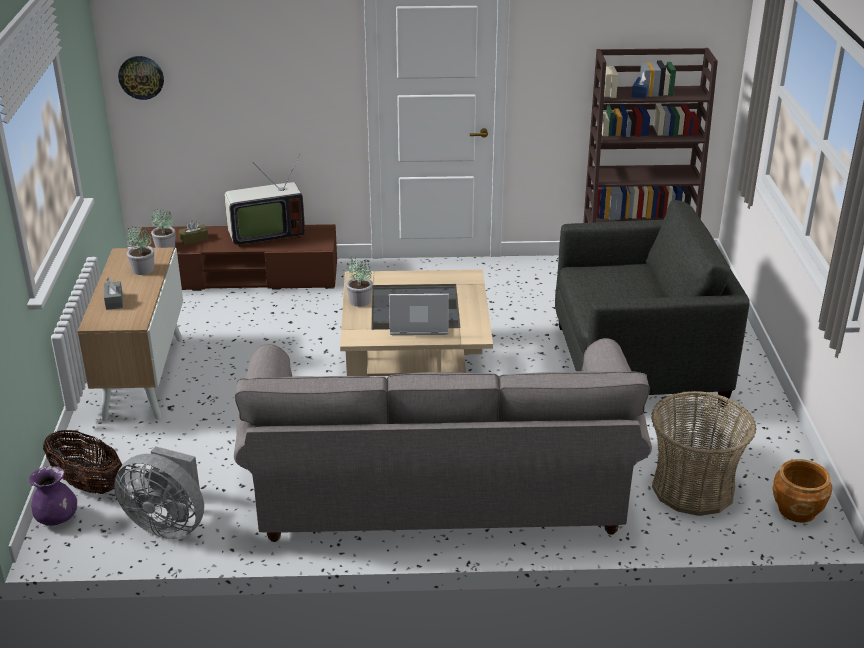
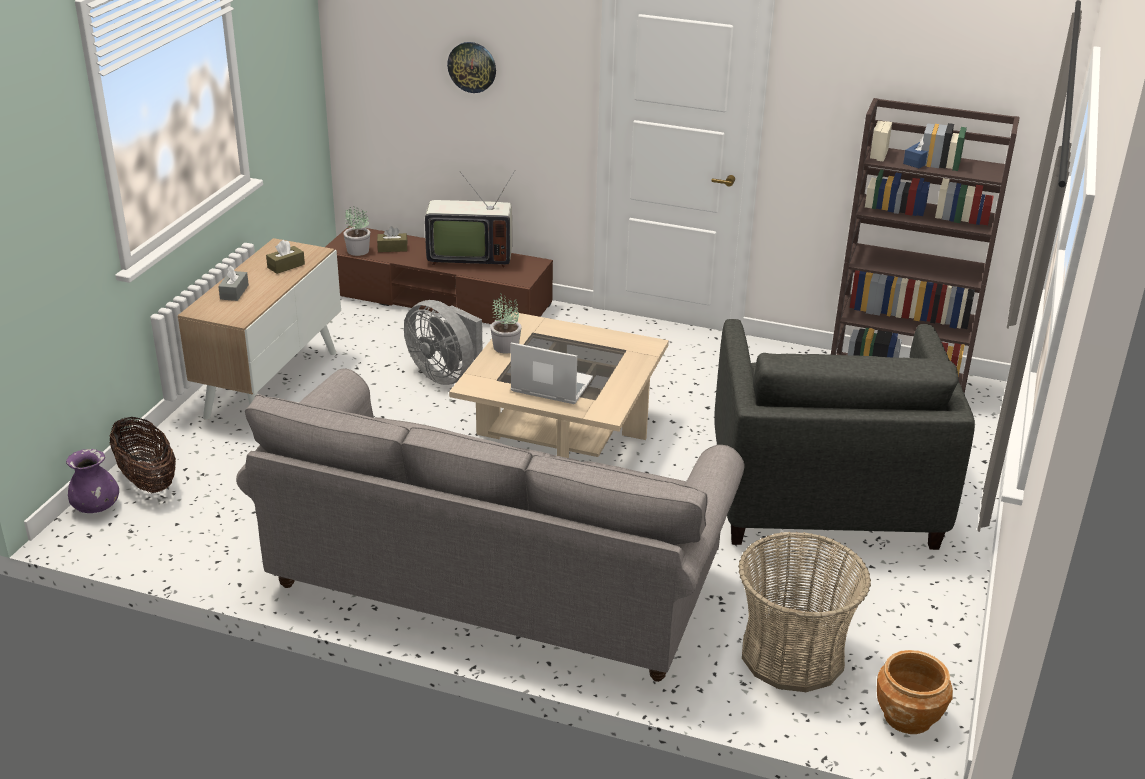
camera: 20 degrees right, 0 degrees up
(141, 77) = (360, 58): wall clock -> wall clock (472, 67)
(143, 270) = (286, 266): potted plant -> brown tissue box
(168, 524) = (196, 541): grey fan -> grey fan (445, 374)
(637, 364) = (822, 494): grey armchair -> grey armchair turned 75 degrees clockwise

